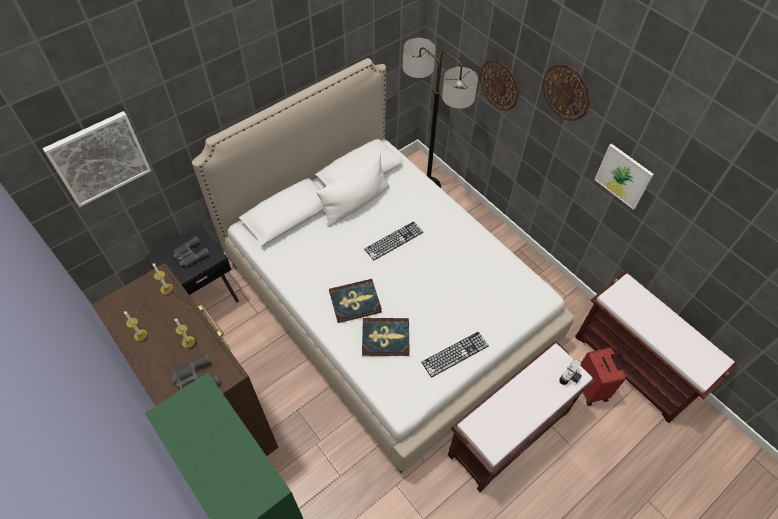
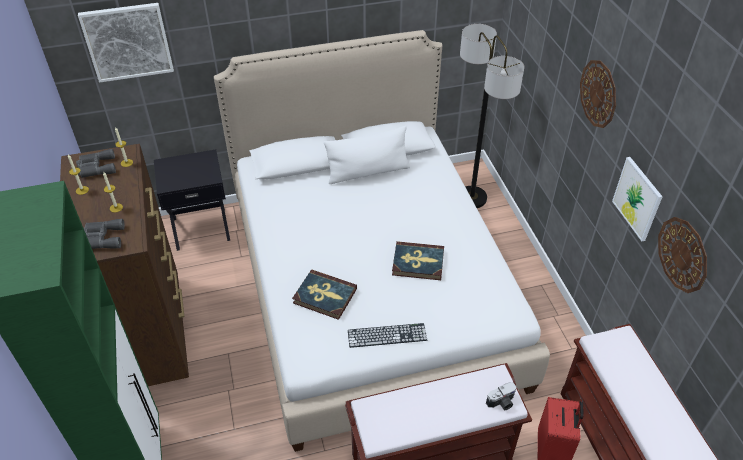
camera: 25 degrees right, 10 degrees down
(190, 255) = (191, 170): grey binoculars -> grey binoculars (96, 167)
(355, 302) = (315, 255): book -> book (418, 263)
(394, 240) = (386, 215): keyboard -> none
(499, 85) = (548, 85): wall clock -> wall clock (683, 254)

